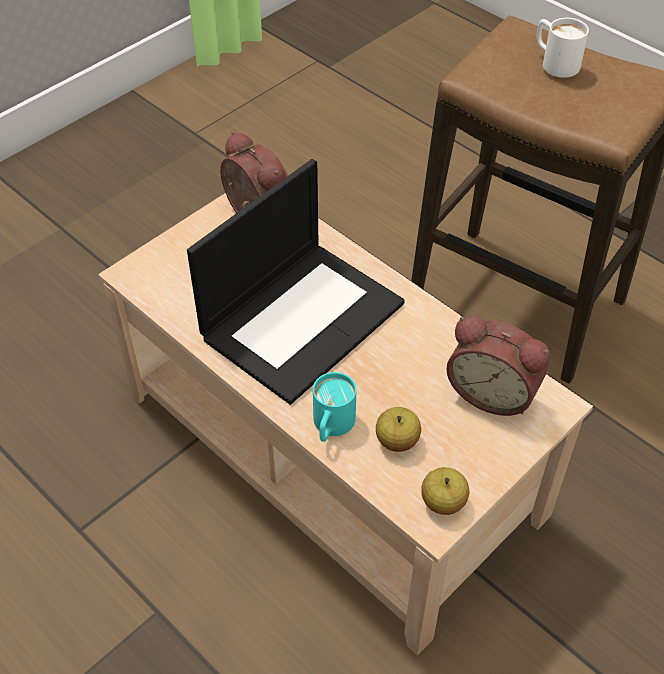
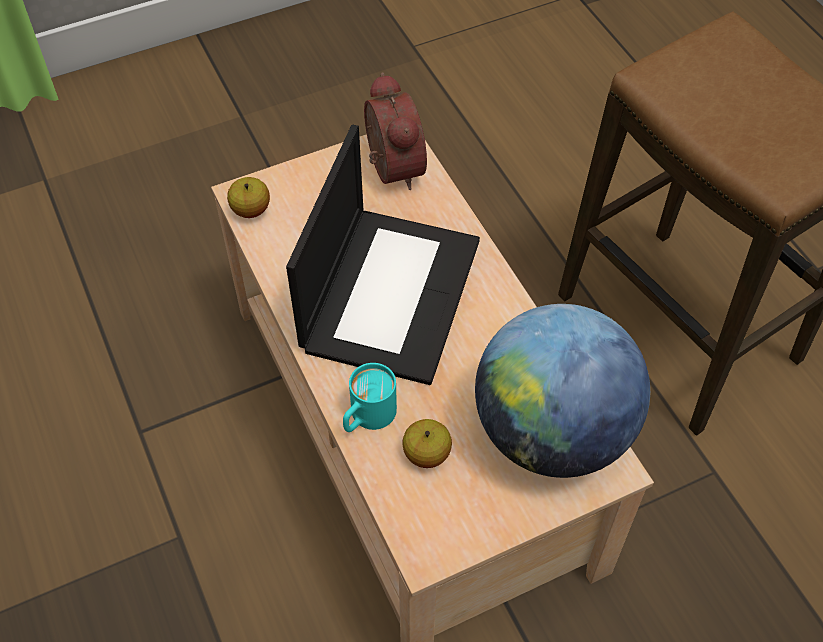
camera: 20 degrees right, 5 degrees up
(303, 318) = (390, 292): laptop -> laptop turned 45 degrees counterclockwise
(443, 502) = (444, 535): apple -> apple (251, 210)
(493, 391) = (552, 432): alarm clock -> globe
(554, 62) = (756, 82): white mug -> none

